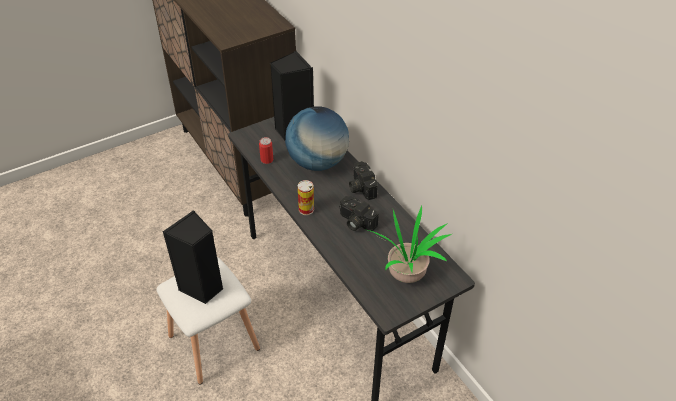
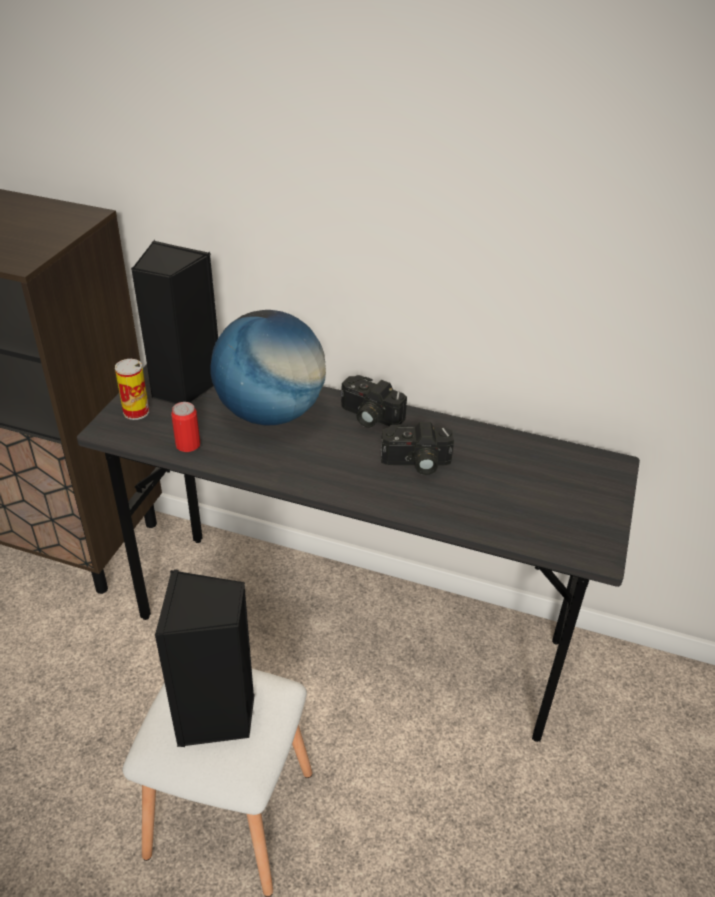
camera: 40 degrees left, 5 degrees down
(306, 209) = (329, 482): can -> can (136, 412)
(406, 273) = (554, 491): potted plant -> none

